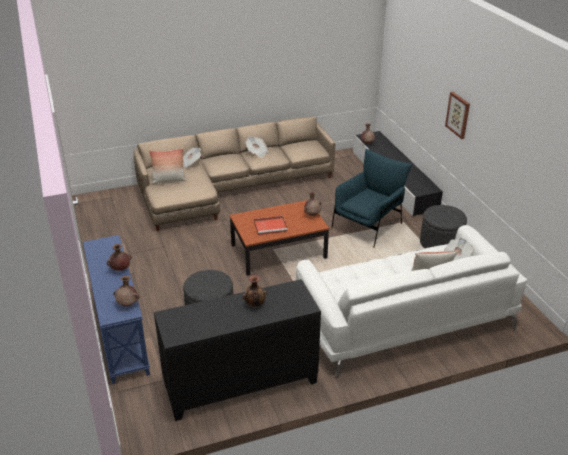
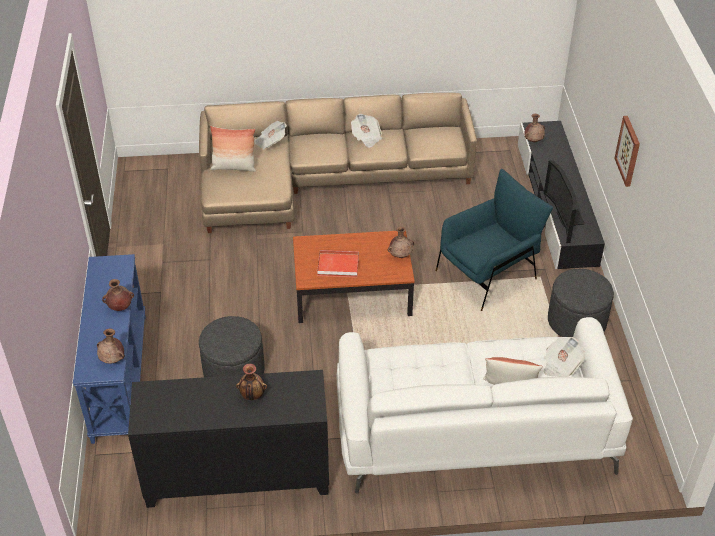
camera: 15 degrees right, 10 degrees up
(410, 181) = (566, 218): none -> television

